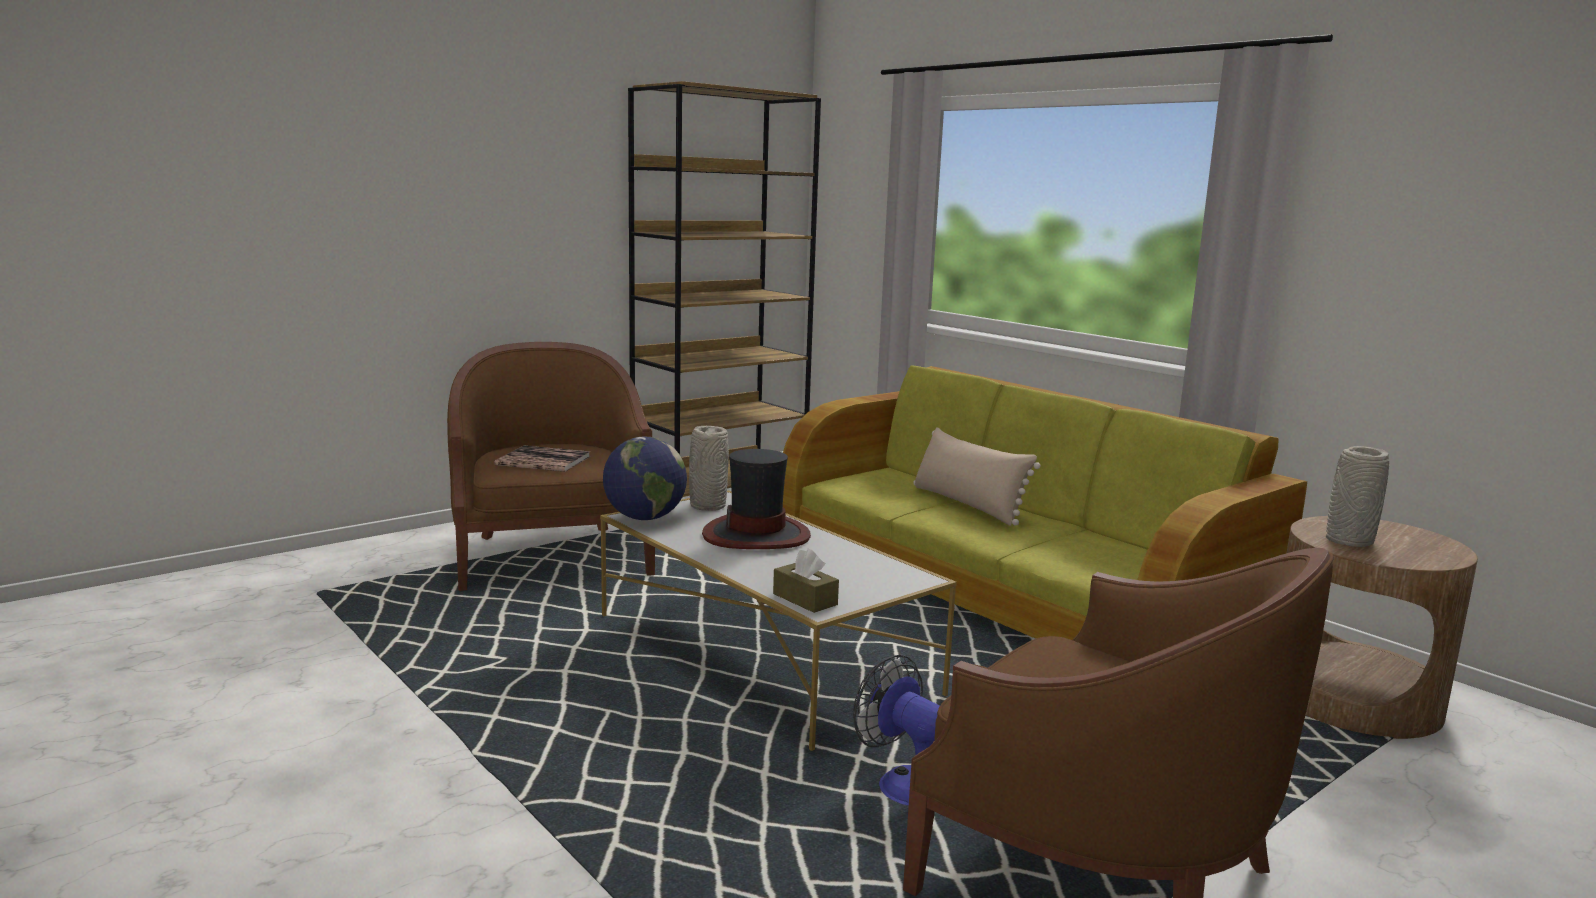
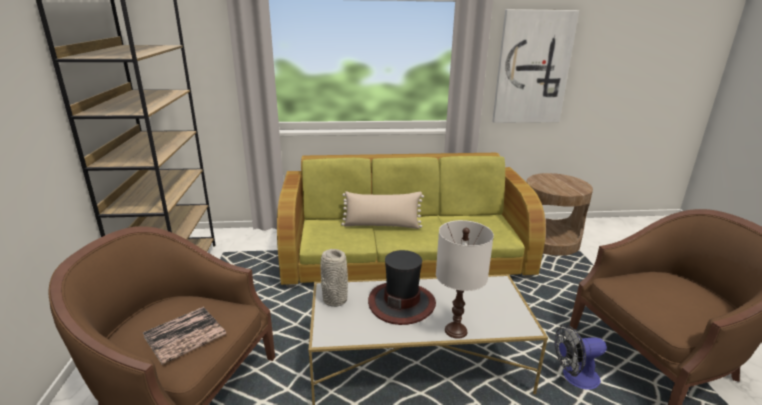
camera: 55 degrees left, 10 degrees up
(644, 518) = (334, 332): globe -> none
(741, 570) = (456, 331): none -> white table lamp
(805, 599) = (510, 326): brown tissue box -> none
(1348, 540) = (557, 188): grey vase -> none
(1419, 251) = (532, 68): none -> picture

